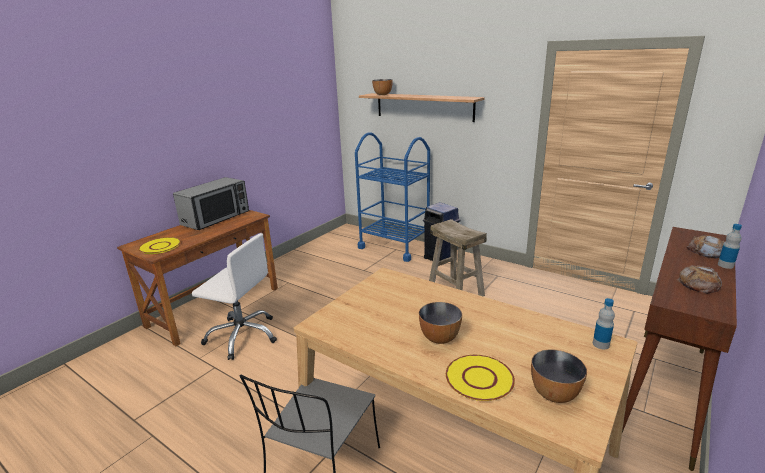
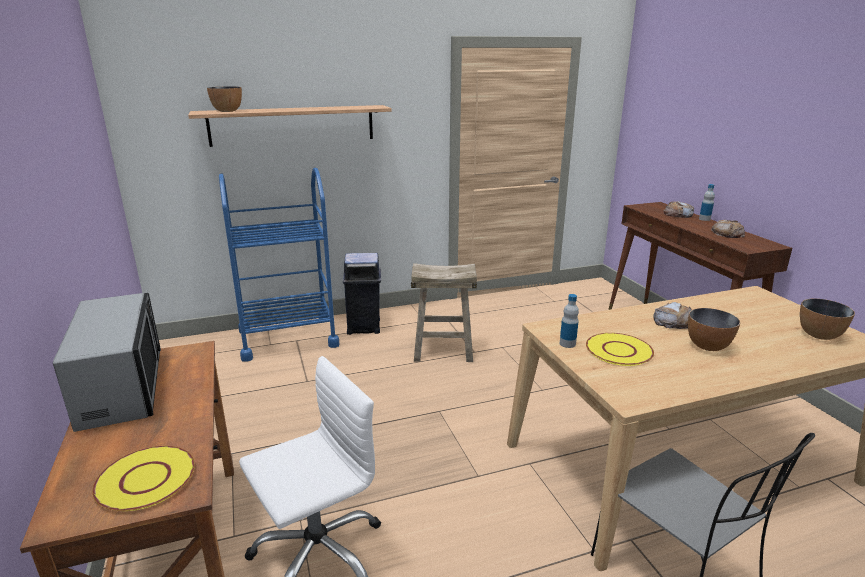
camera: 55 degrees left, 0 degrees up
(467, 315) = (673, 321): none -> bread
(479, 378) = (786, 353): yellow plate -> yellow plate (618, 350)
(601, 344) = (755, 296): bottle -> bottle (567, 344)

